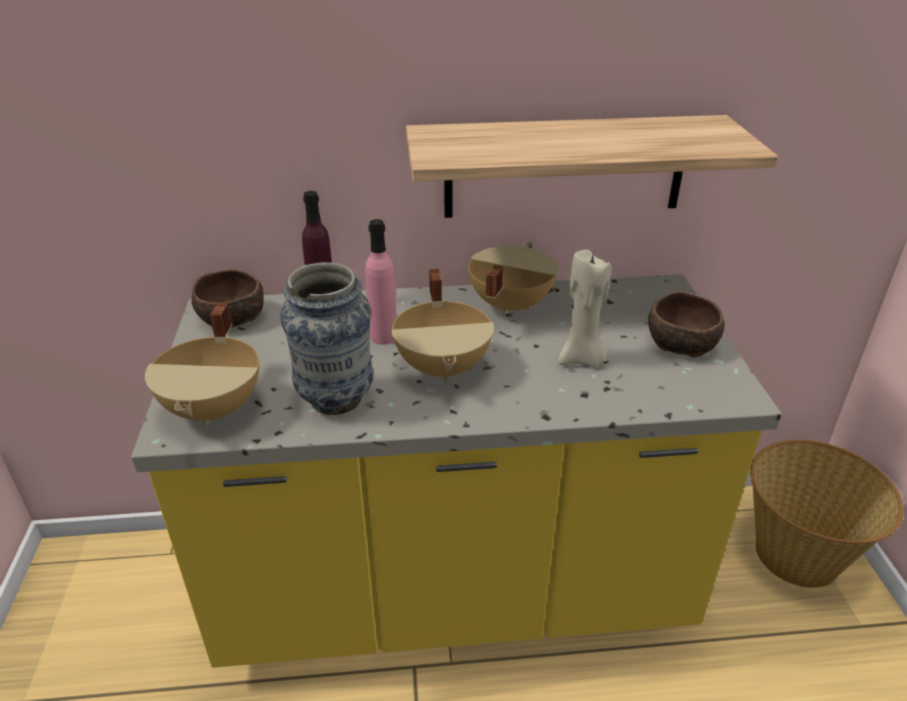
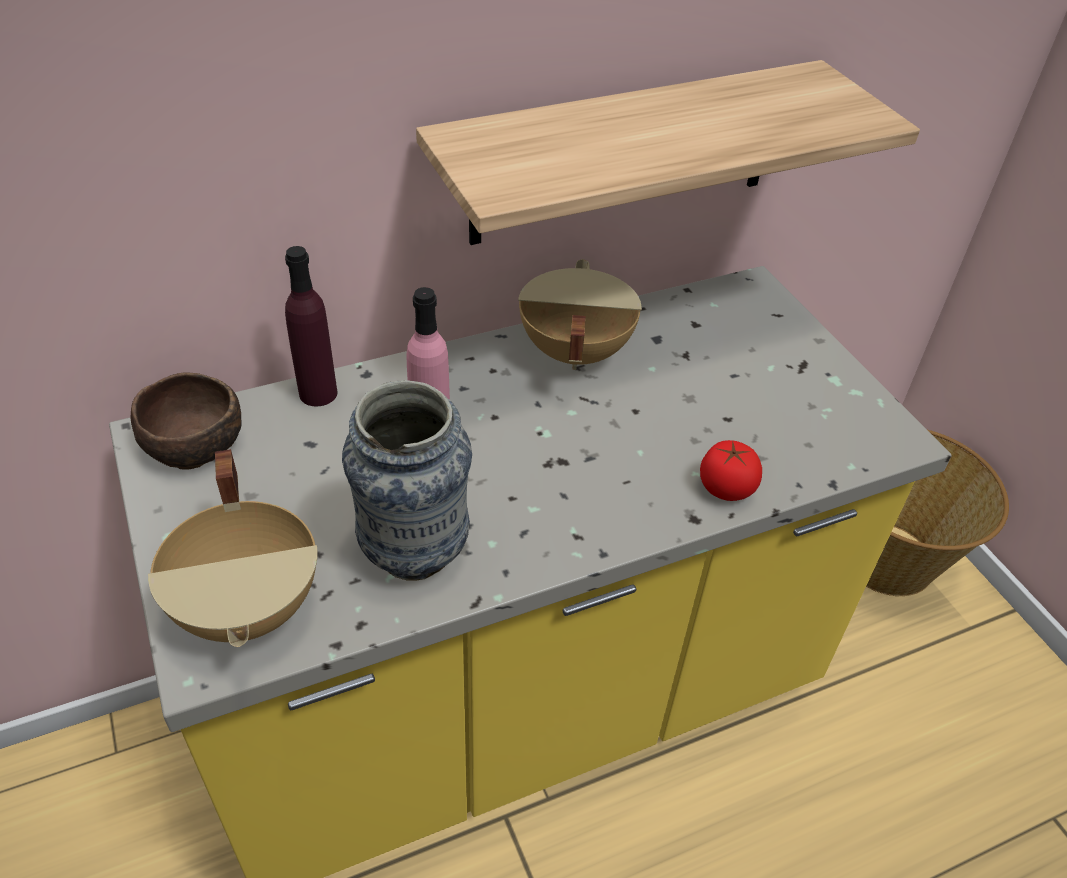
camera: 20 degrees left, 10 degrees up
(444, 367) = (535, 469): beige cooking pot -> none
(580, 402) = (726, 488): none -> tomato
(581, 359) = (699, 421): beige candle -> none
(682, 344) = (806, 375): brown bowl -> none

